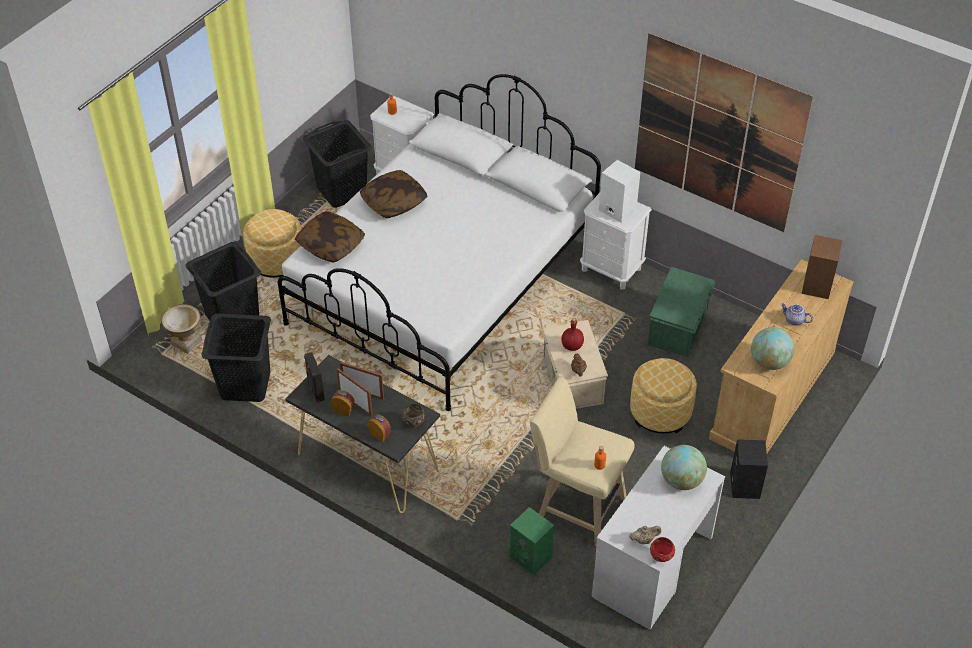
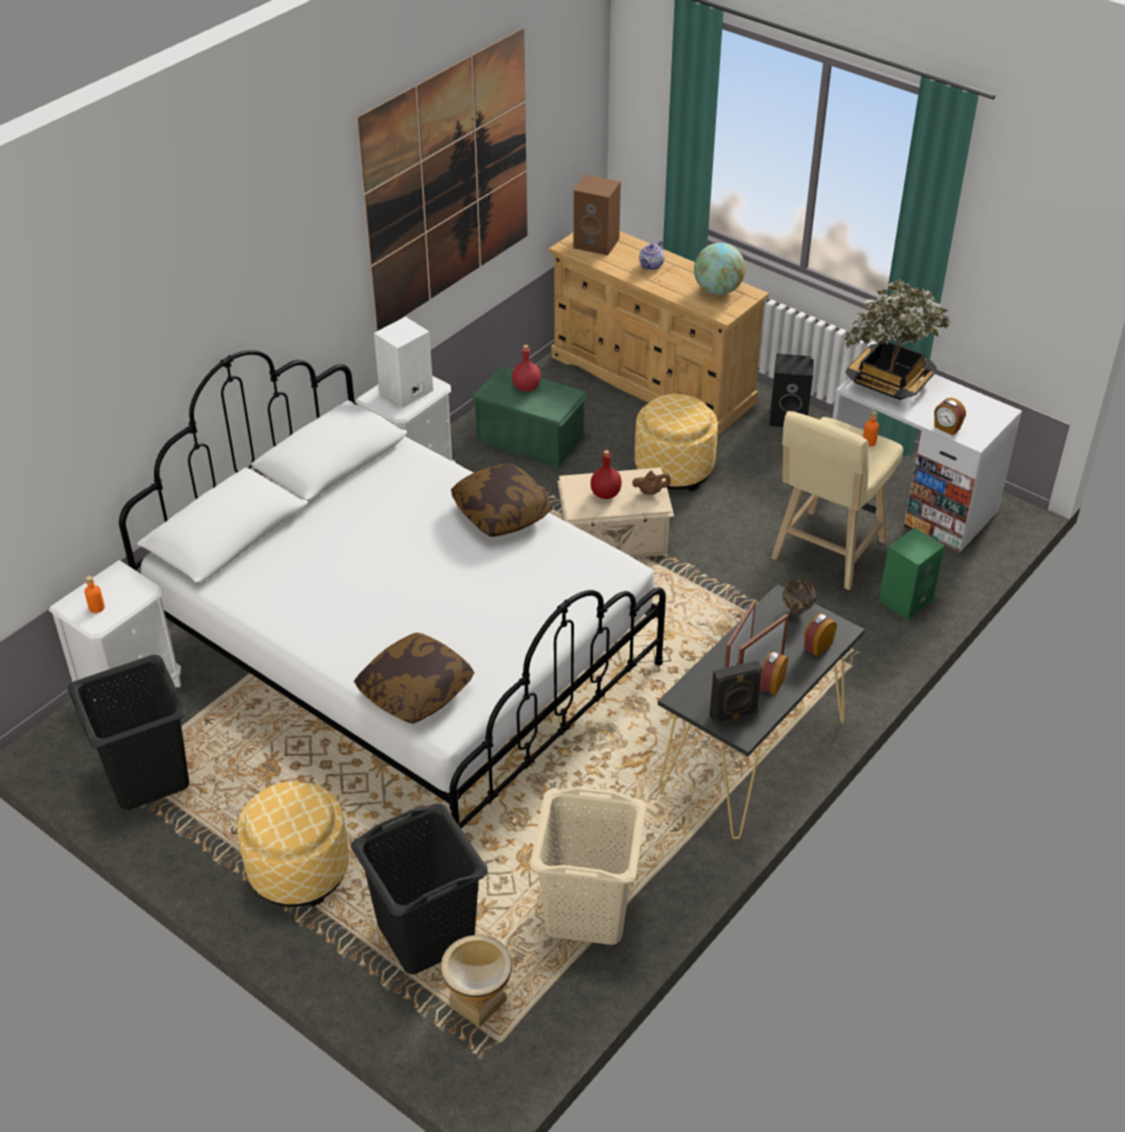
camera: 85 degrees left, 5 degrees down
(245, 384) = (586, 911): black laundry basket -> beige laundry basket
(393, 202) = (331, 613): pillow -> pillow (502, 513)
(624, 515) = (946, 428): none -> alarm clock
(644, 540) = (980, 417): beige teapot -> none
(661, 558) = (1004, 407): red bowl -> none
(681, 480) = (889, 381): globe -> potted plant
(688, 295) = (526, 387): none -> red bottle

